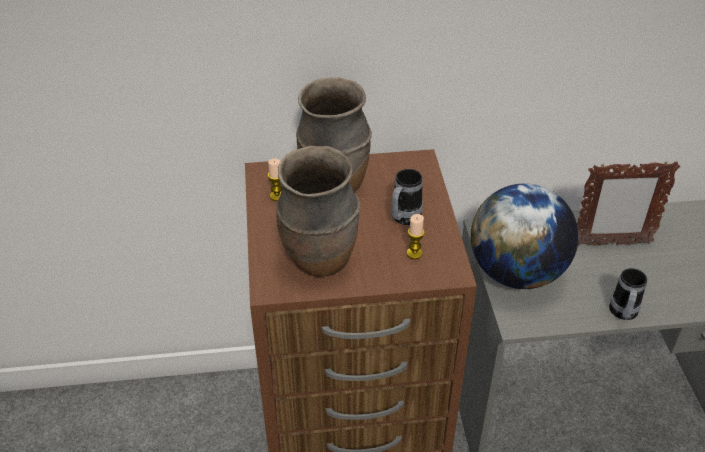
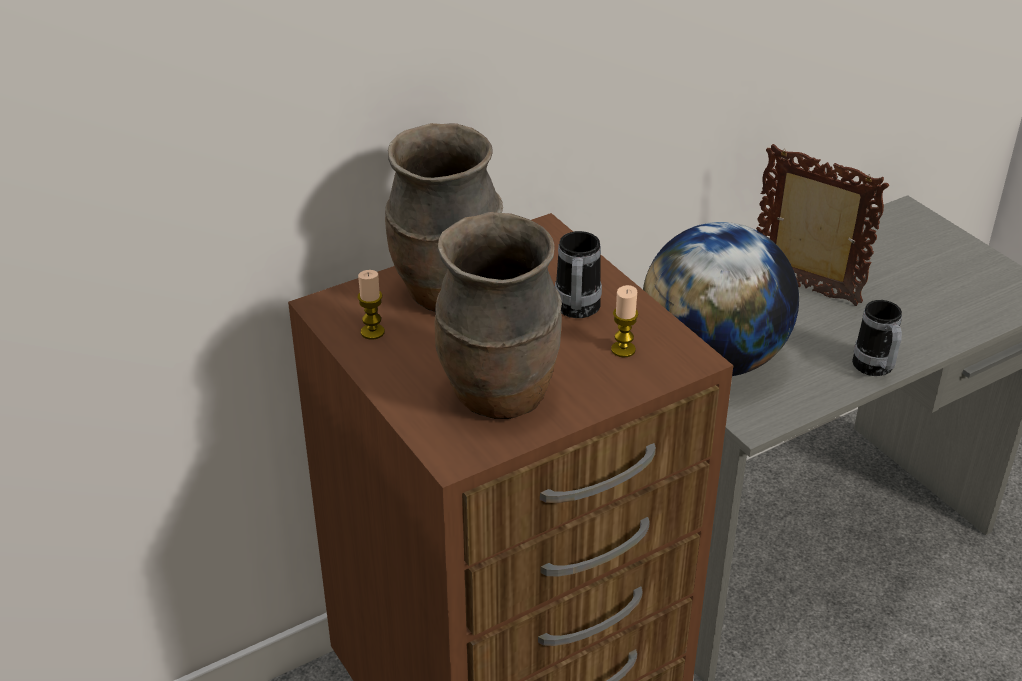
camera: 25 degrees left, 5 degrees down
(611, 244) = (806, 289): picture frame -> picture frame turned 120 degrees counterclockwise

